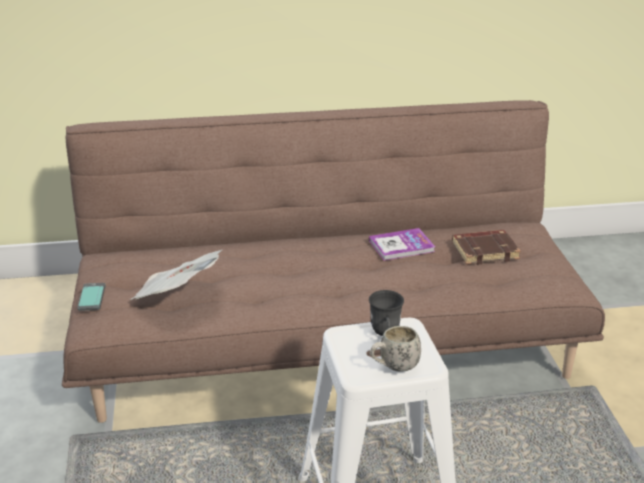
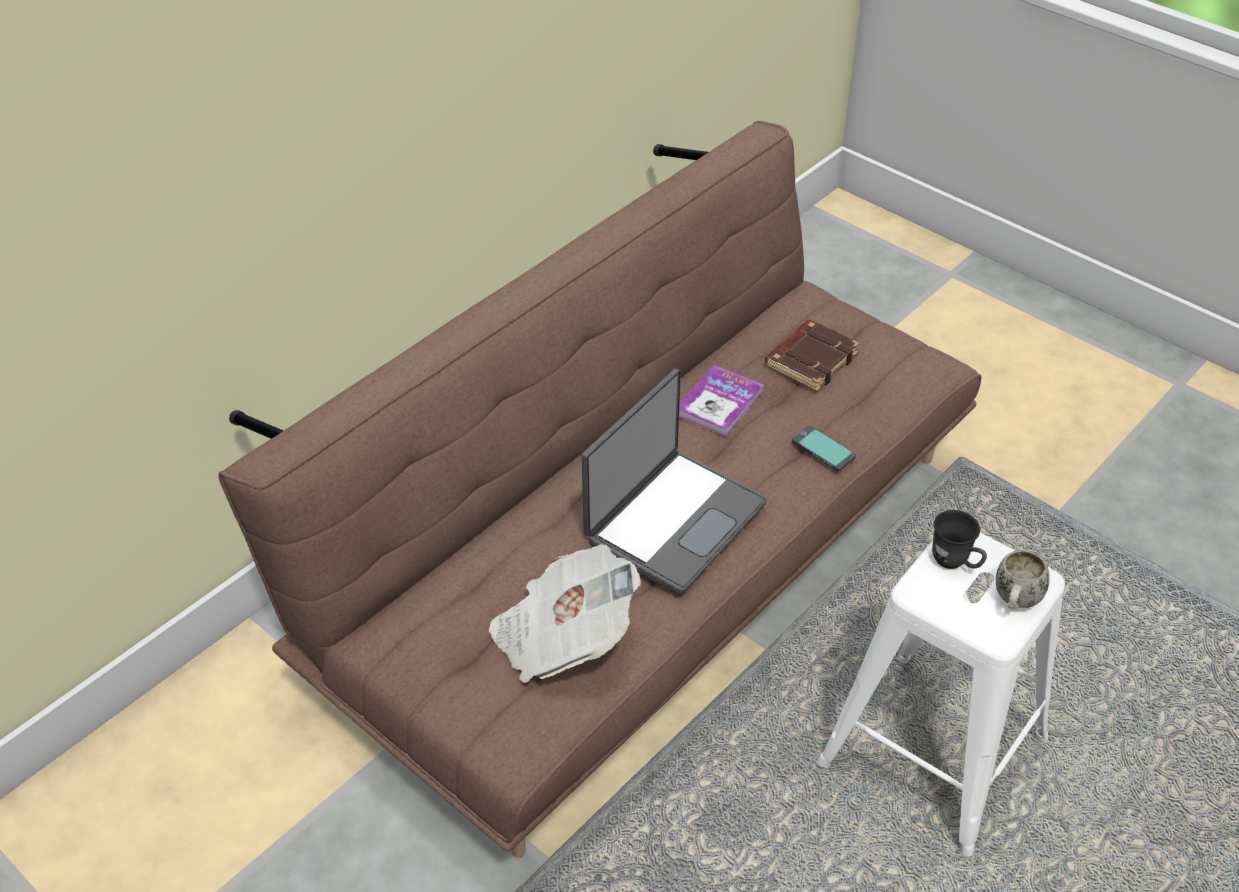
camera: 40 degrees left, 15 degrees up
(91, 297) = (458, 710): phone -> phone (823, 449)
(301, 279) = (673, 520): none -> laptop

